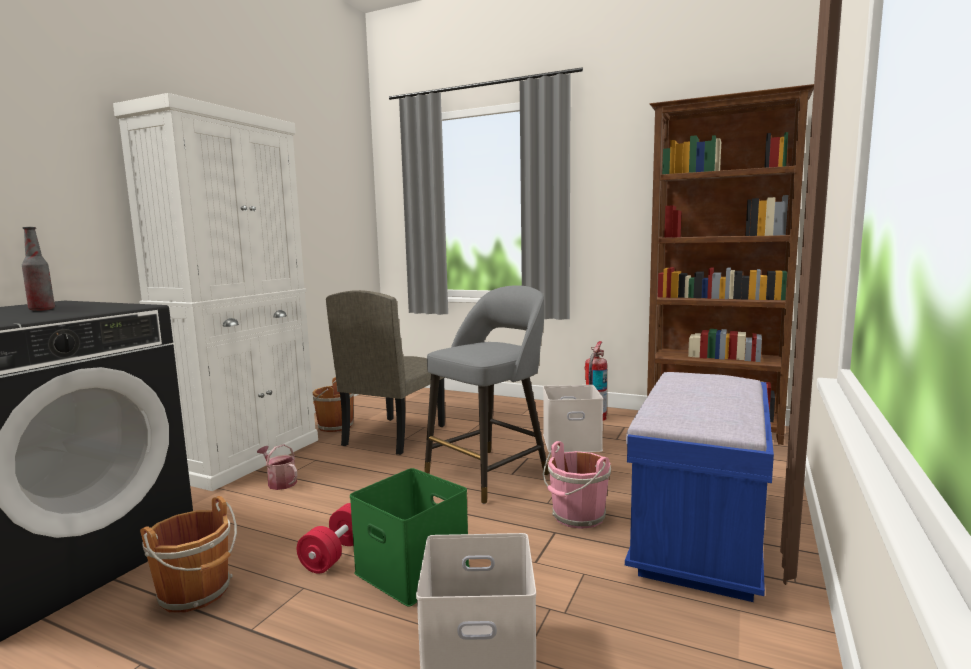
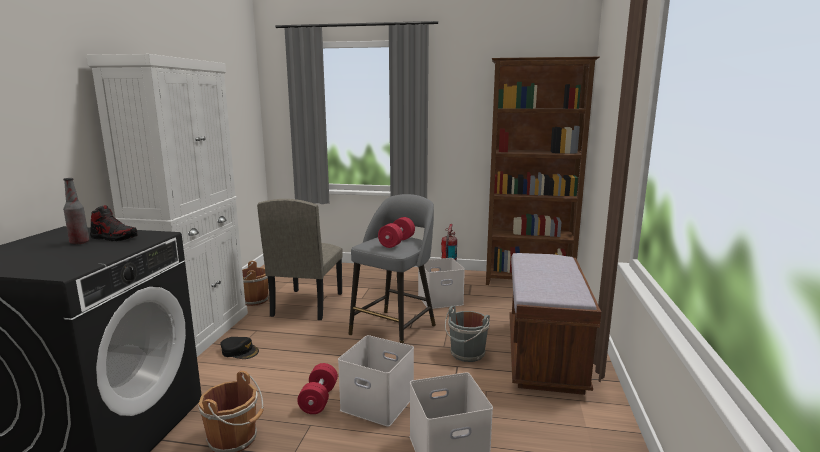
camera: 15 degrees left, 5 degrees up
(86, 307) = (114, 238): none -> shoe
(280, 482) = (240, 351): watering can -> black cap
(409, 570) = (376, 403): green storage box -> white storage box
(488, 348) = (397, 242): none -> red dumbbell
(577, 517) = (467, 354): pink bucket -> grey bucket
(701, 533) = (544, 356): blue bench -> brown bench

